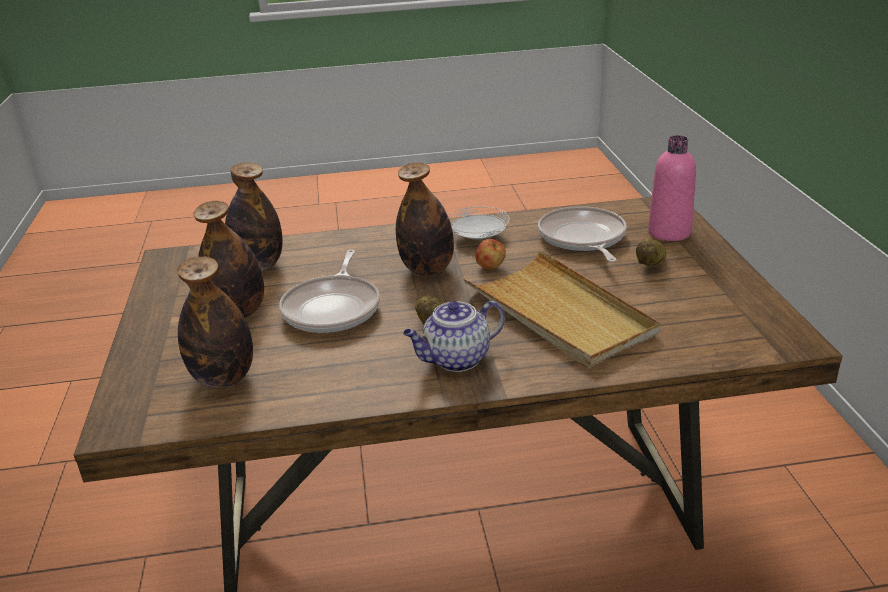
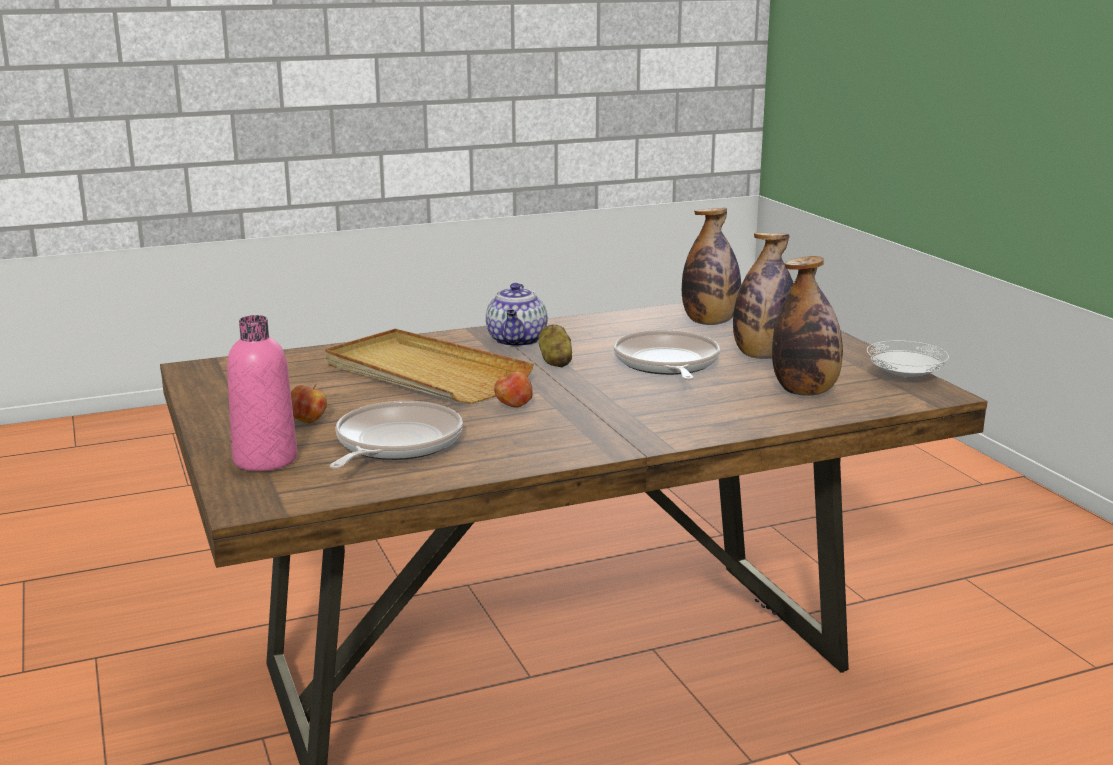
camera: 165 degrees right, 10 degrees down
(427, 269) = (591, 400): bottle -> none
(455, 360) = (517, 341): teapot -> teapot turned 135 degrees clockwise
(478, 238) = (545, 437): white plate -> white plate (905, 377)
(582, 239) = (395, 444): frying pan -> frying pan turned 135 degrees counterclockwise
(651, 264) = (309, 421): potato -> apple

